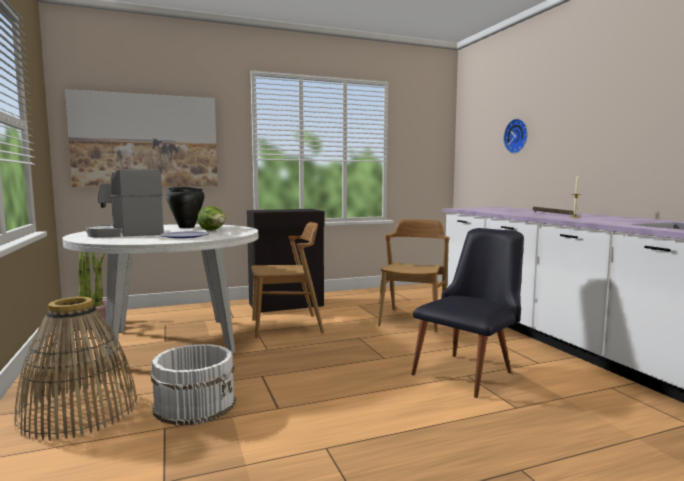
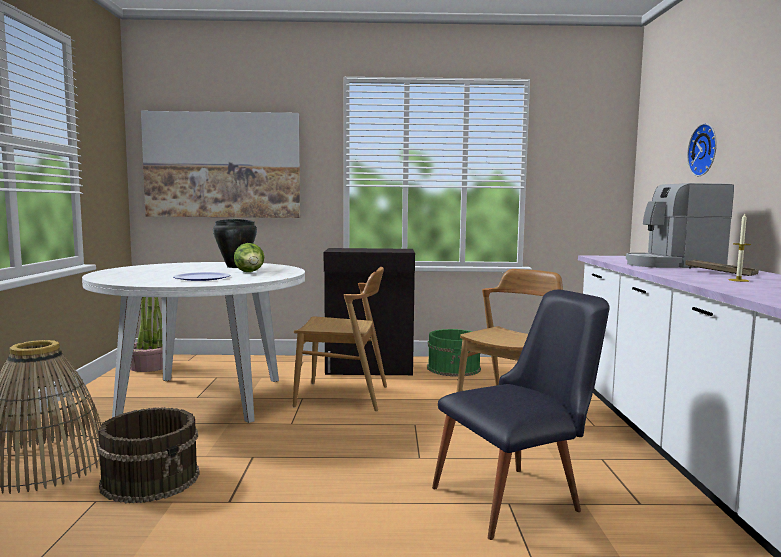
camera: 20 degrees right, 0 degrees up
(127, 234) = (156, 272): coffee machine -> coffee machine (672, 265)
(195, 404) = (151, 479): white bucket -> brown bucket
(349, 298) = (454, 368): none -> green bucket

